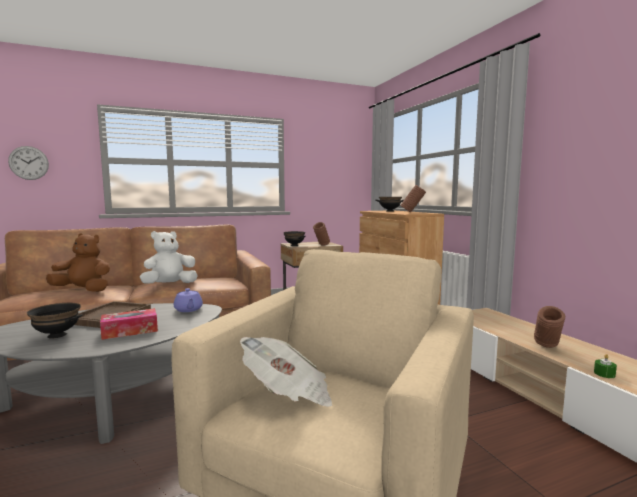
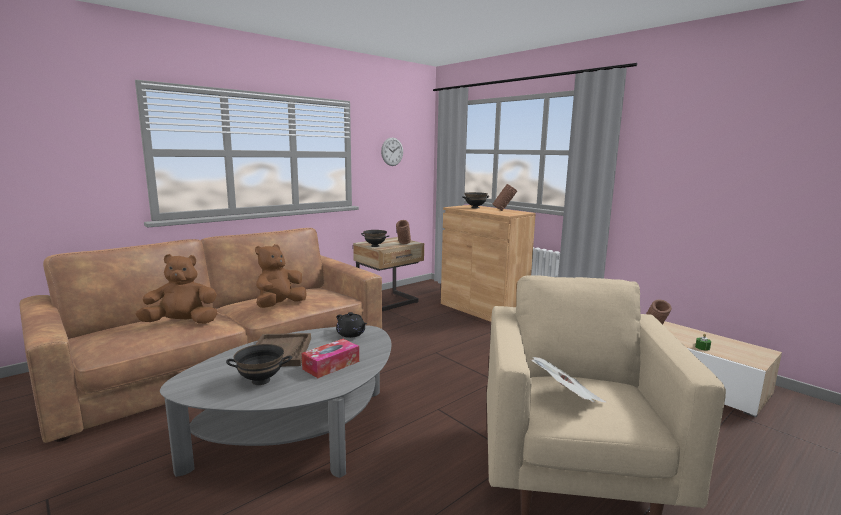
camera: 20 degrees left, 5 degrees up
(28, 163) = (45, 158): wall clock -> wall clock (392, 151)
(169, 285) = (279, 305): white plush toy -> brown plush toy
(188, 310) = (351, 334): purple teapot -> black teapot

